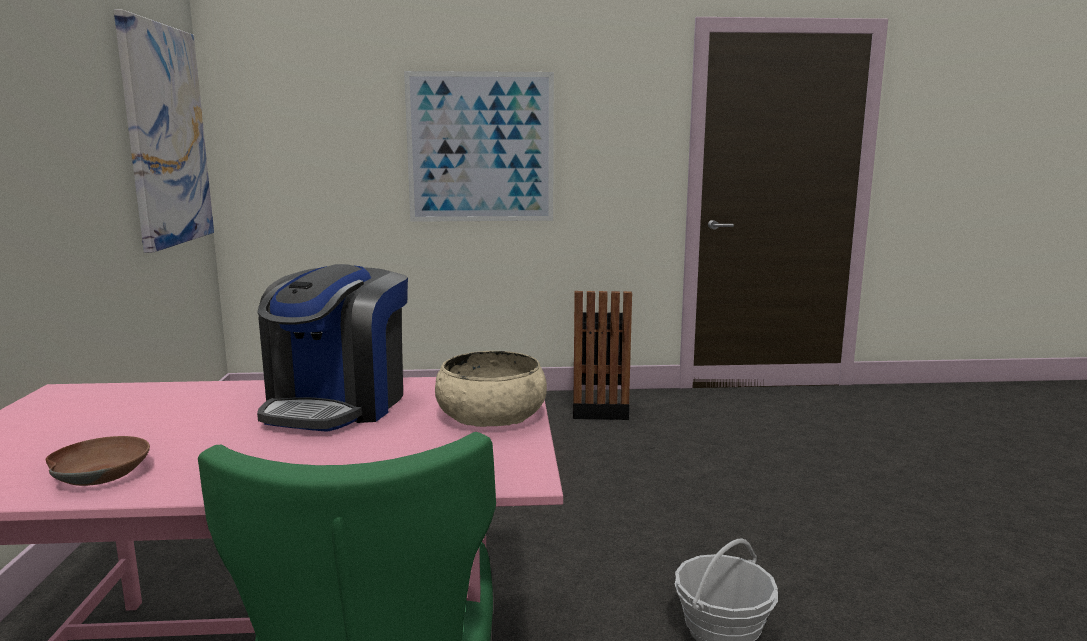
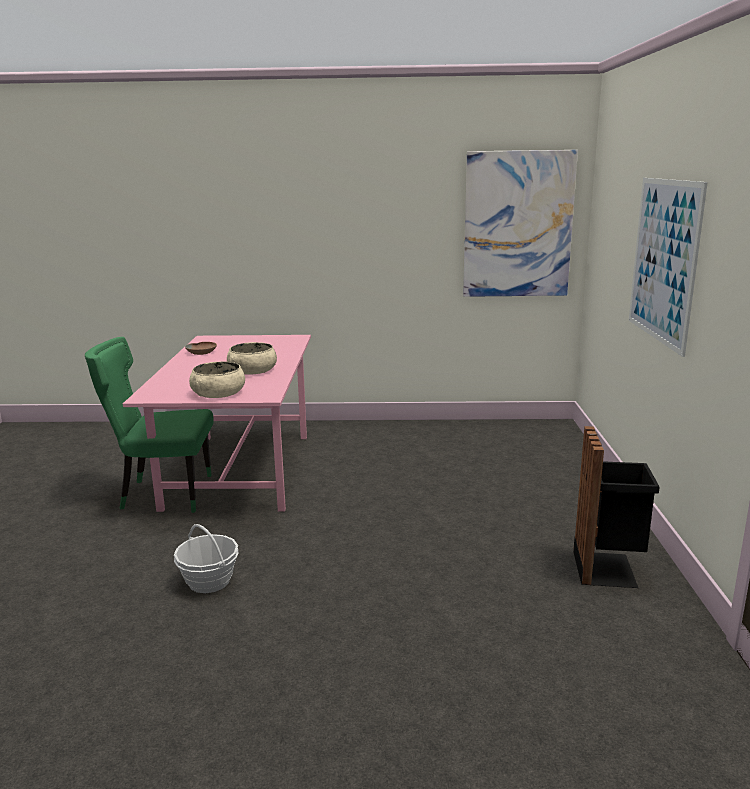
camera: 95 degrees right, 5 degrees up
(338, 405) = (252, 370): coffee machine -> beige bowl

